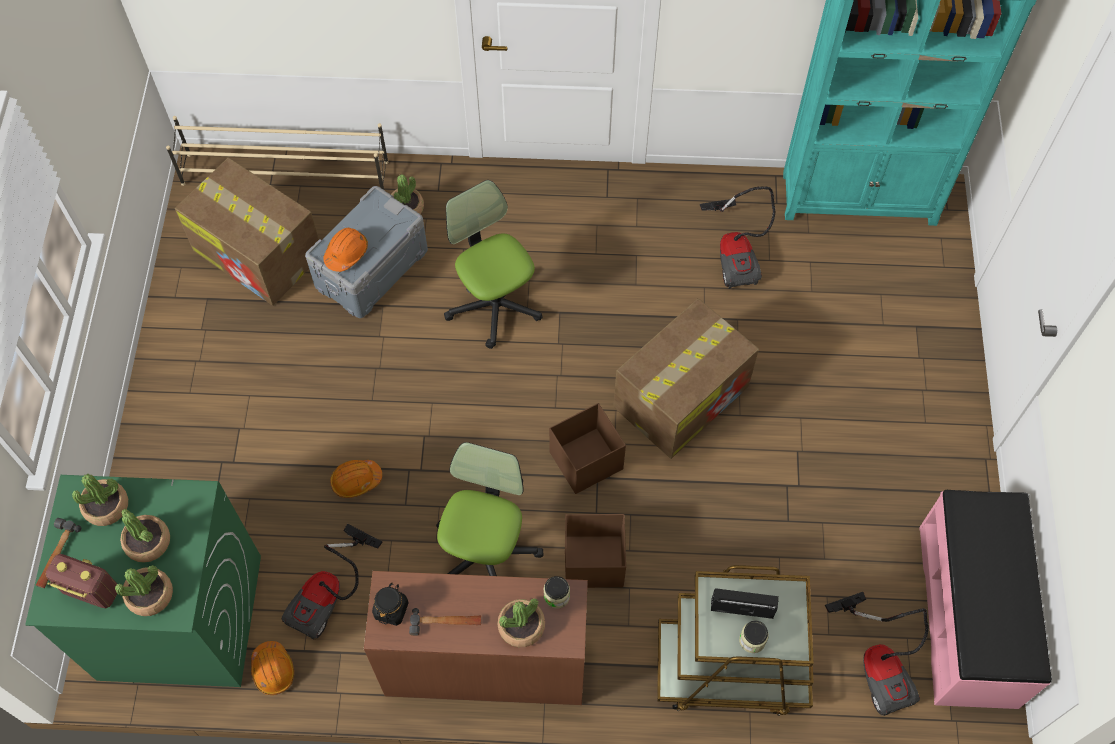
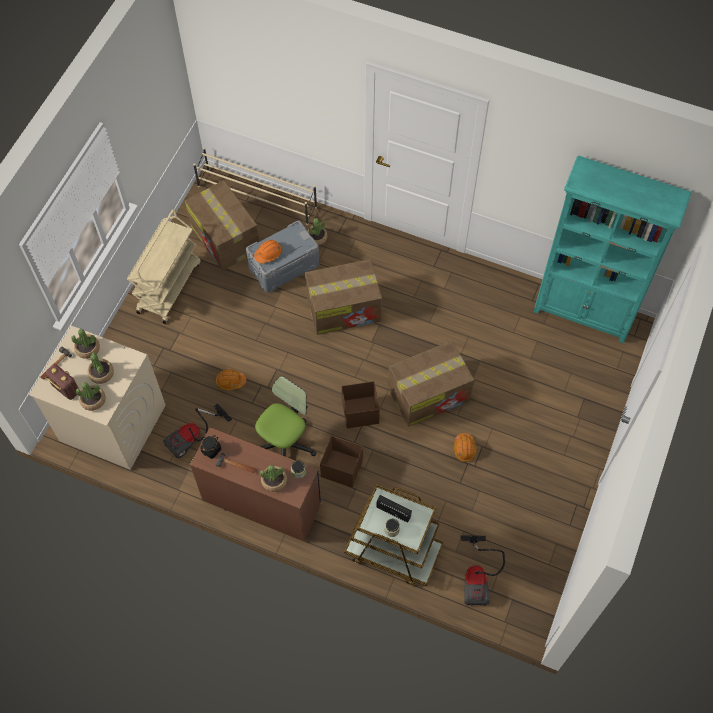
camera: 20 degrees right, 0 degrees up
(179, 618) = (112, 423): green washing machine -> beige washing machine
(193, 359) = (169, 287): none -> beige cart
(273, 670) = (150, 467): orange hard hat -> orange hard hat (464, 449)
(495, 304) = (344, 308): office chair -> cardboard box
(736, 253) = (495, 322): vacuum cleaner -> none
(968, 615) = (540, 569): pink bench -> none

